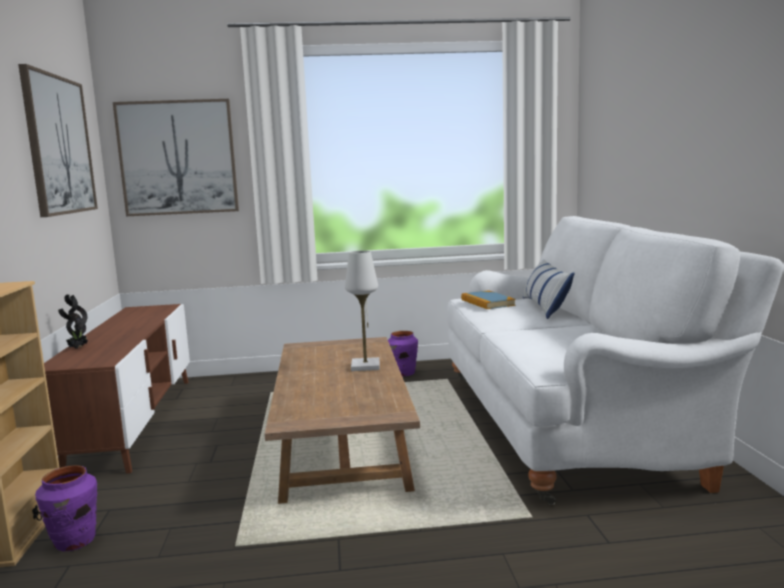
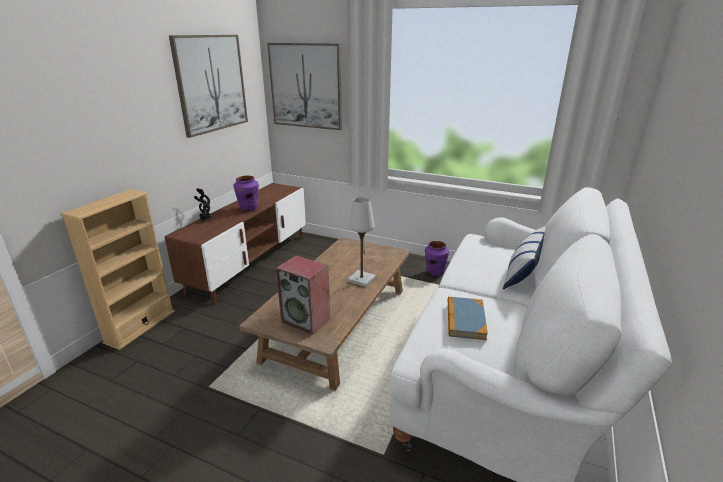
camera: 30 degrees right, 15 degrees up
(74, 541) = (152, 345): purple vase -> purple vase (249, 209)
(349, 407) = (306, 320): none -> speaker
(487, 302) = (481, 250): book -> book (465, 320)

